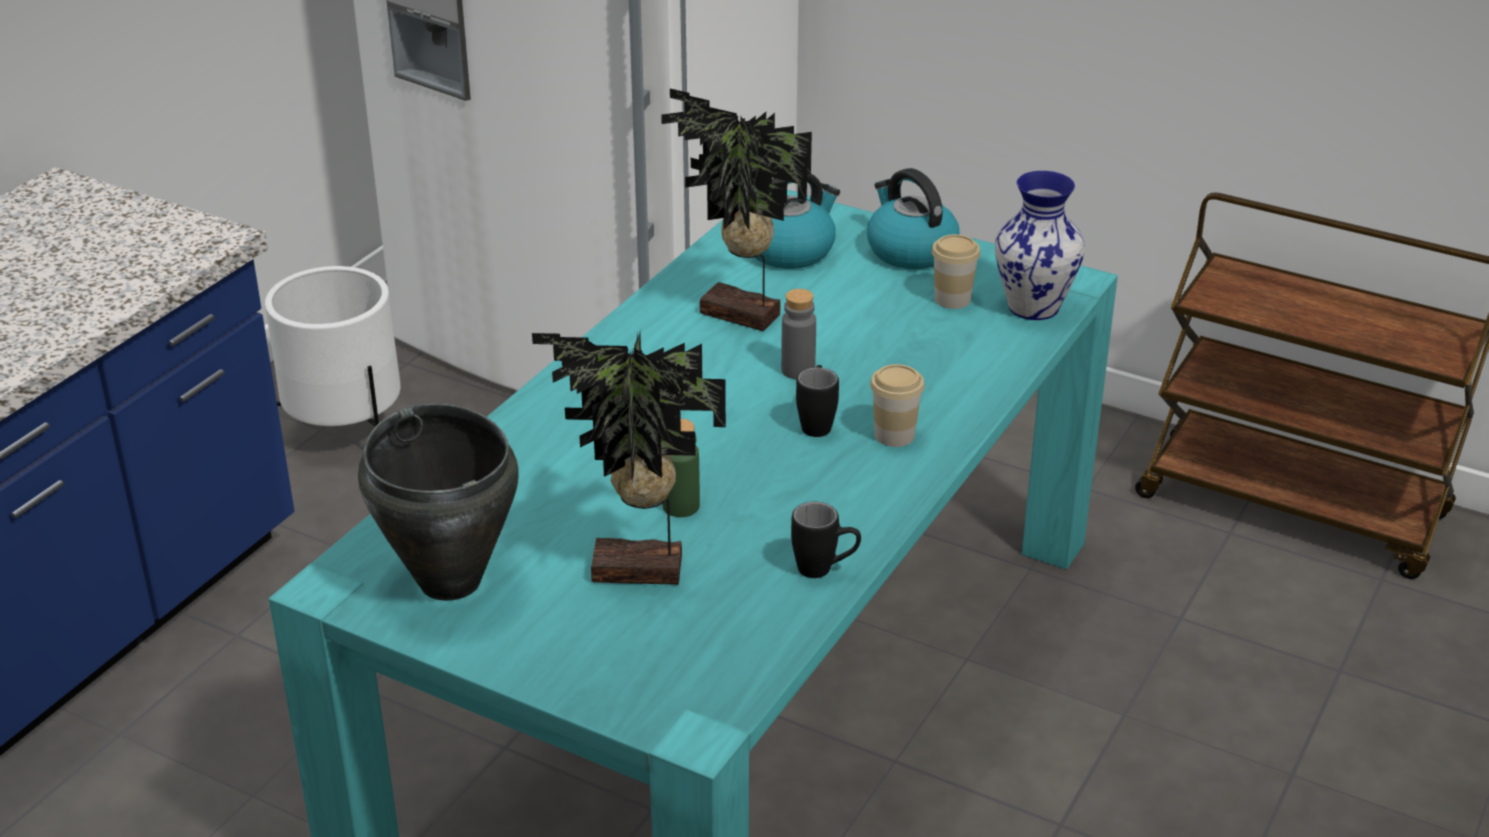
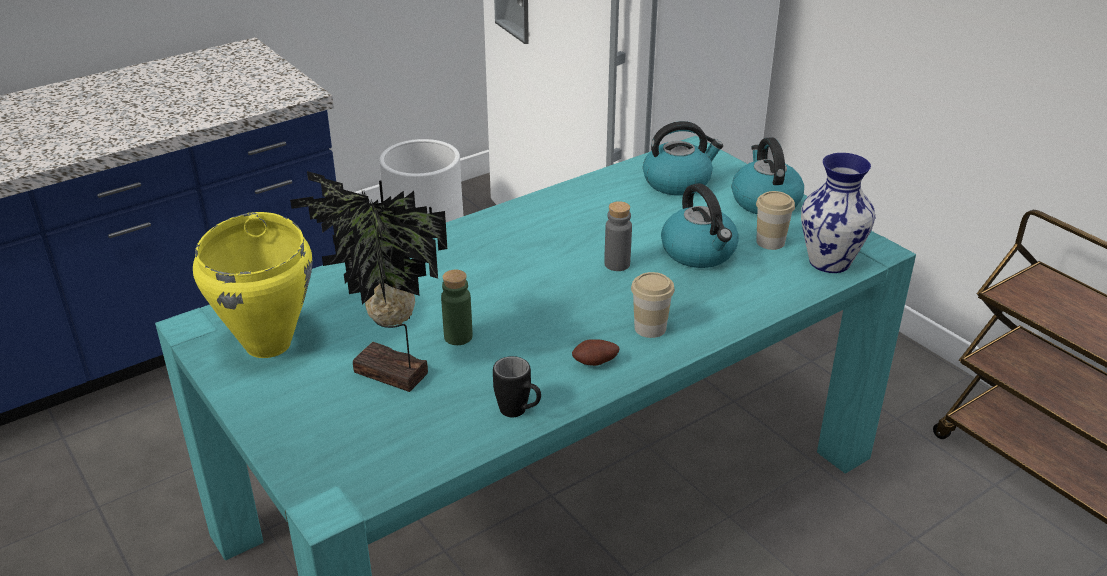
camera: 25 degrees right, 0 degrees up
(451, 580) = (269, 344): black cooking pot -> yellow cooking pot
(739, 317) = (605, 218): potted plant -> none
(816, 423) = (600, 304): black mug -> none
(865, 492) = (595, 363): none -> potato
(882, 332) = (699, 252): none -> kettle

